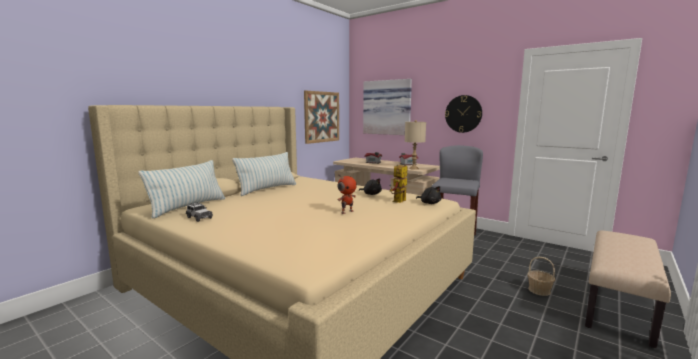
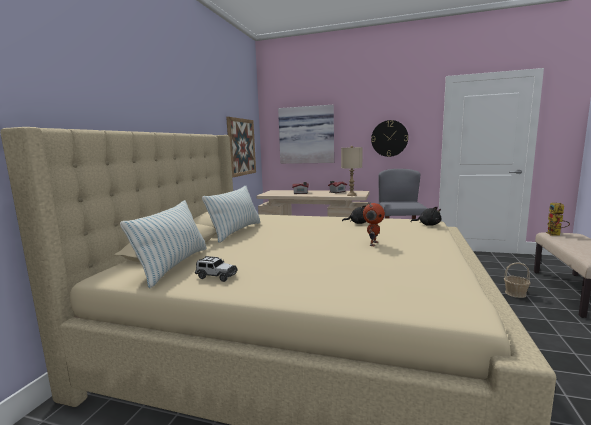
camera: 20 degrees left, 0 degrees up
(399, 202) = (399, 227): toy robot -> toy robot (555, 235)

